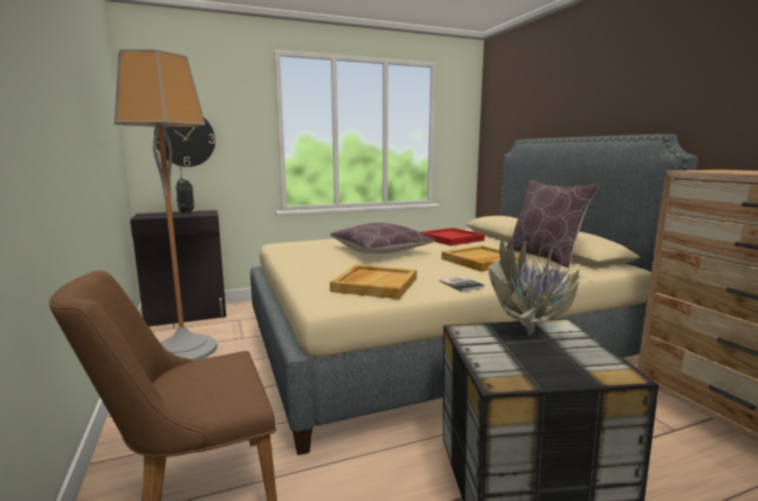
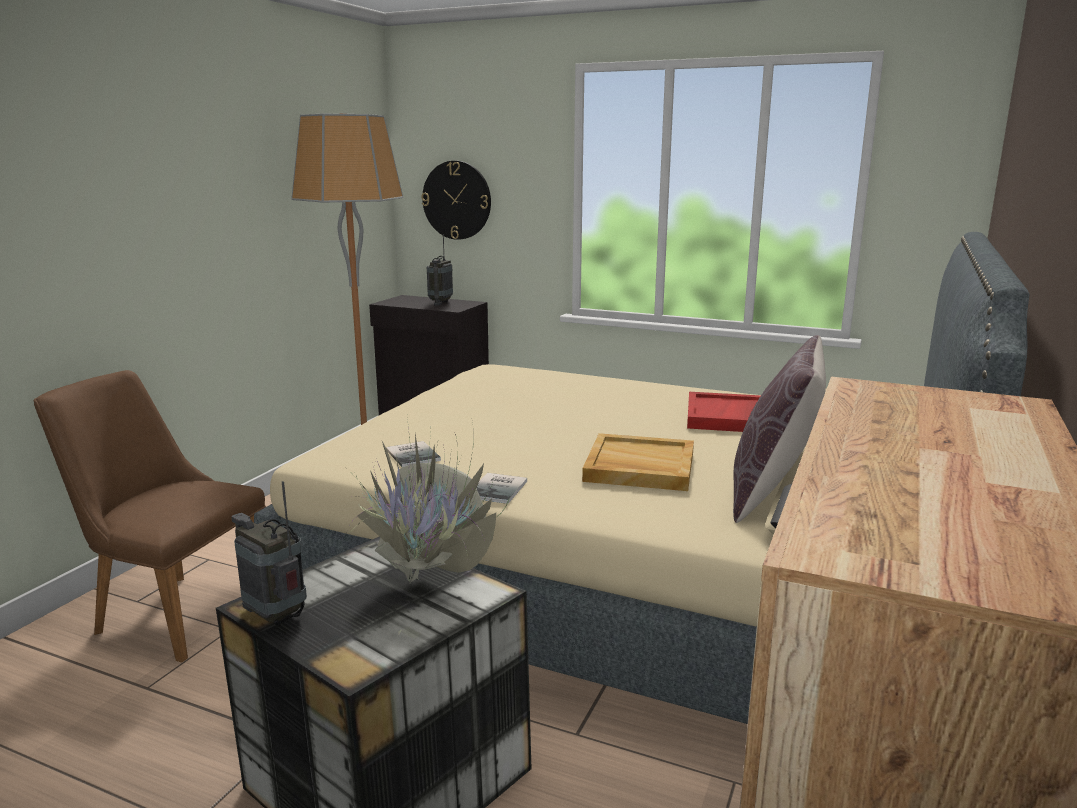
camera: 45 degrees right, 5 degrees up
(375, 284) = (414, 454): beige tray -> book
(380, 251) = (559, 410): brown pillow -> none
(527, 379) = (276, 617): none -> radio

